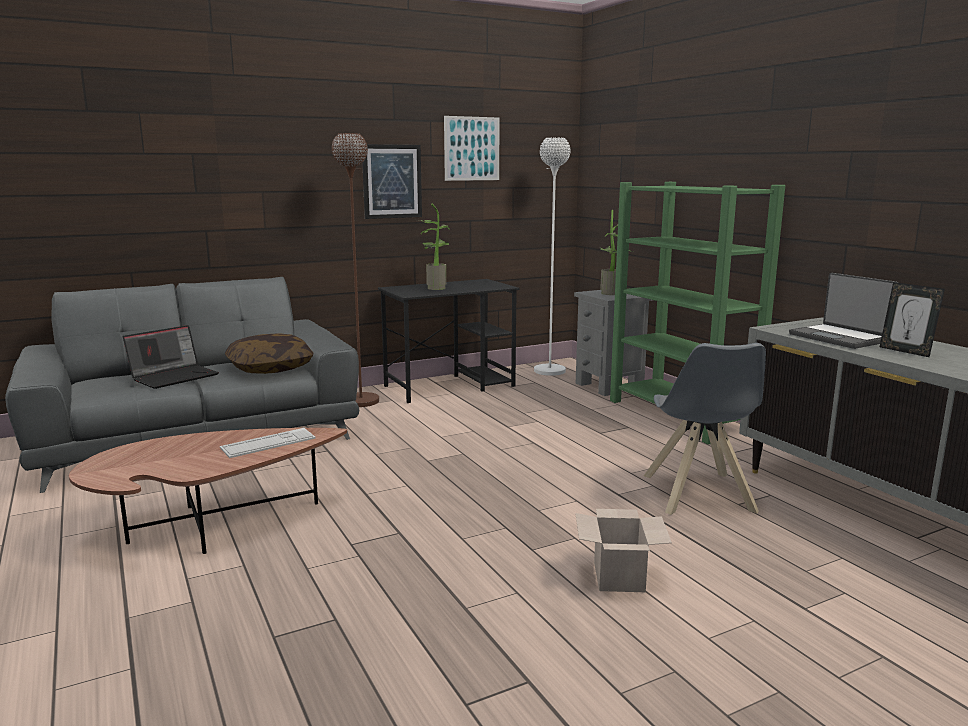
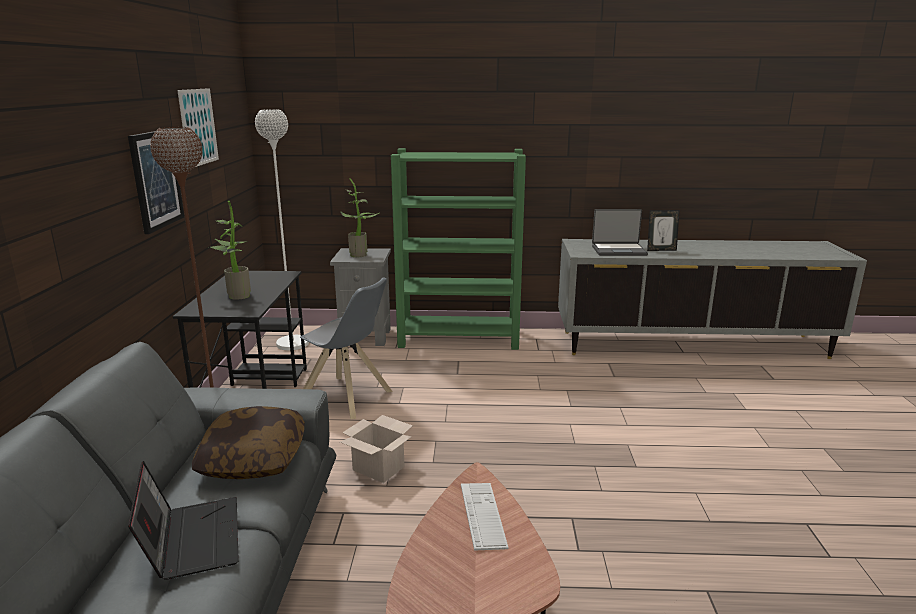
camera: 60 degrees left, 5 degrees up
(620, 577) = (691, 448): cardboard box -> cardboard box (380, 468)
(698, 495) = (593, 382): grey chair -> grey chair (347, 397)

